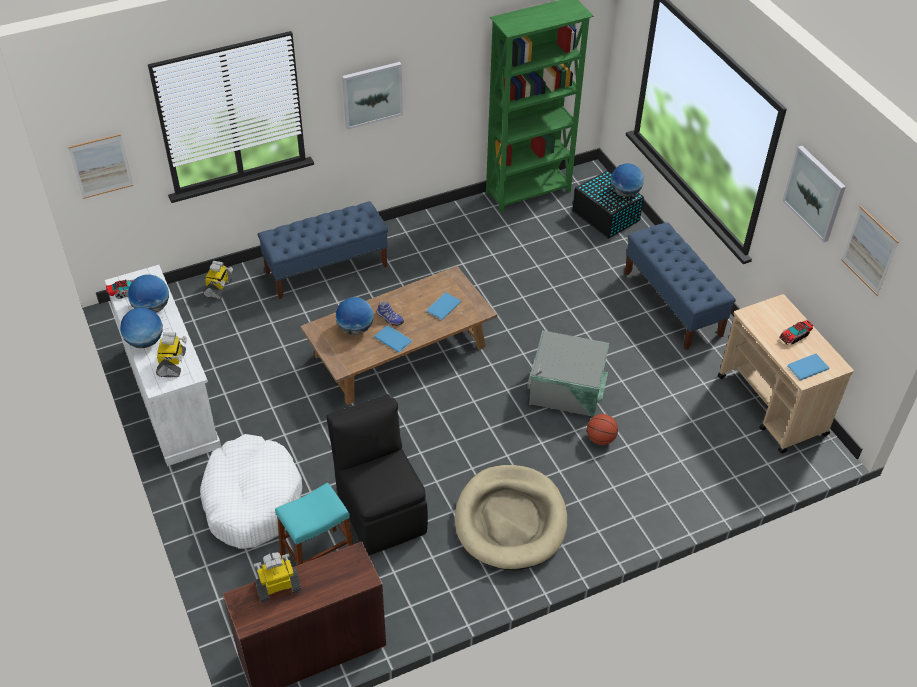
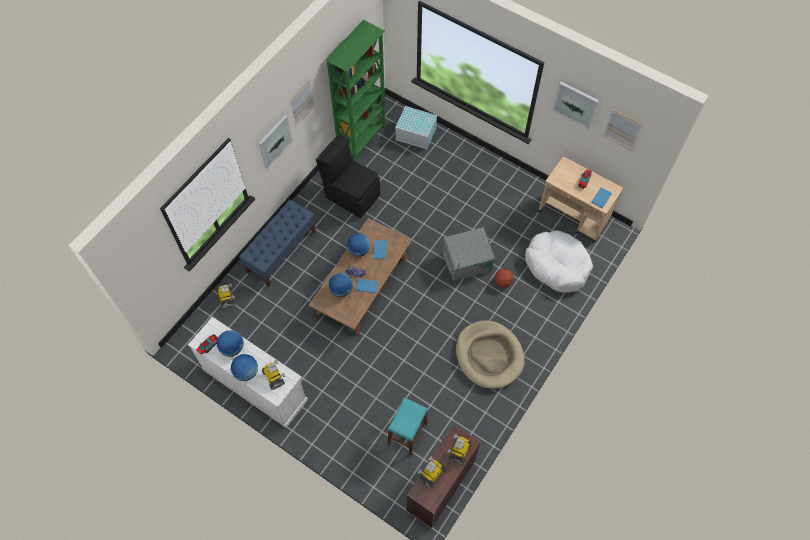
camera: 30 degrees left, 15 degrees up
(101, 166) = (148, 278): picture -> picture (302, 103)
(251, 500) = (348, 421): white dog bed -> white dog bed (557, 265)
(341, 579) = (459, 451): none -> toy robot
(381, 510) = (420, 388): black chair -> black chair (351, 195)
(606, 216) = (416, 134): black storage box -> white storage box
(625, 193) = (425, 117): globe -> globe (359, 250)
(672, 304) = (488, 176): blue bench -> none

